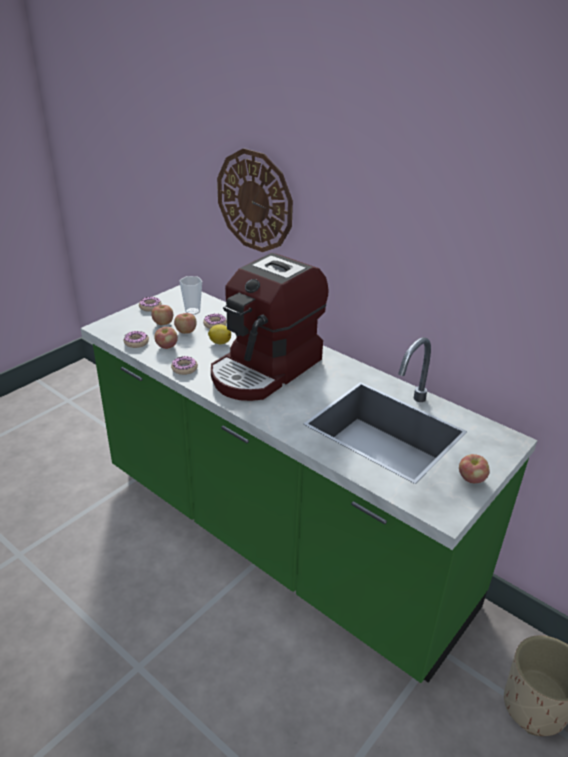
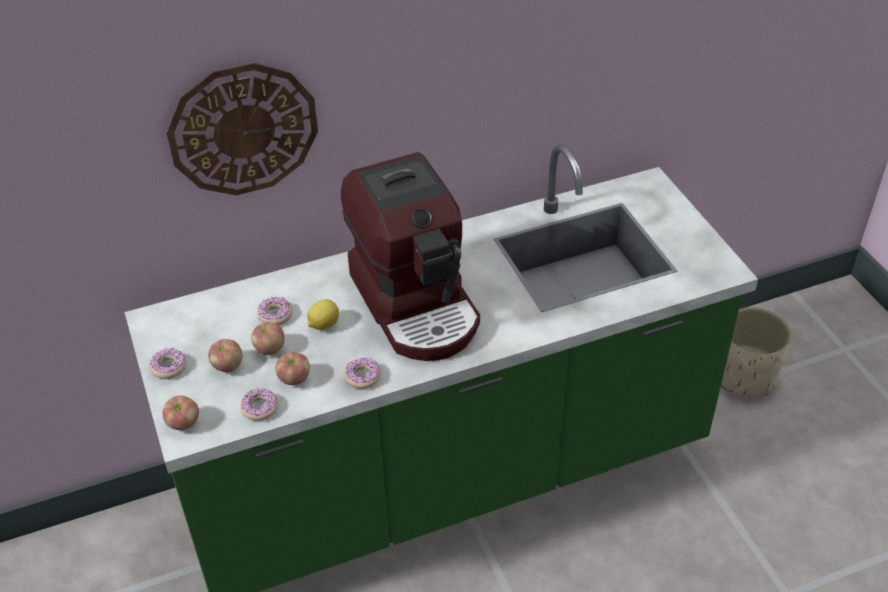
camera: 60 degrees left, 10 degrees up
(192, 311) = (220, 326): cup -> none
(471, 479) = (690, 232): apple -> apple (183, 423)

